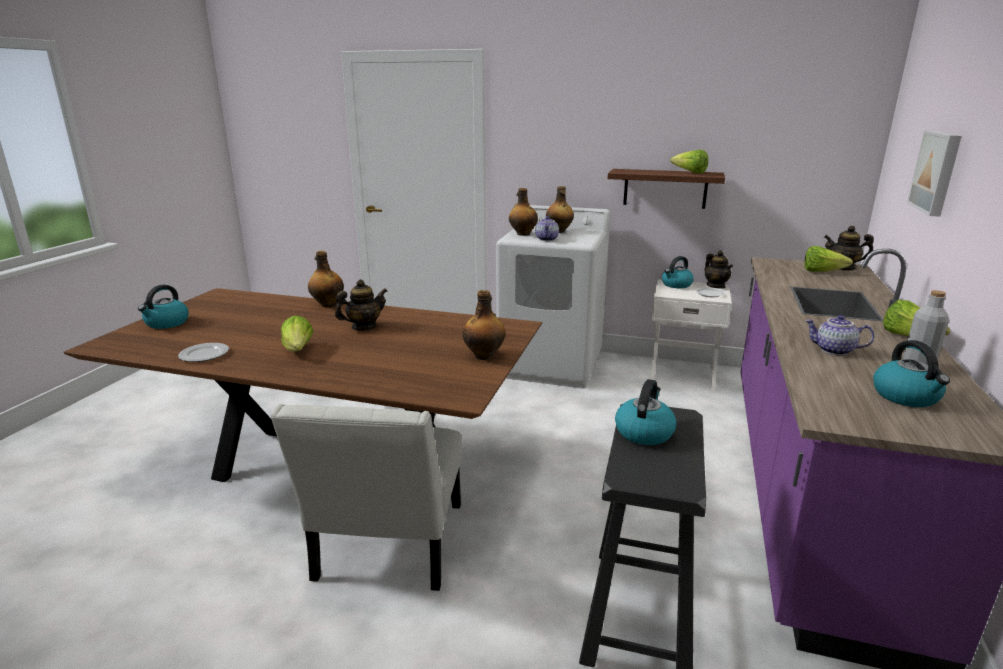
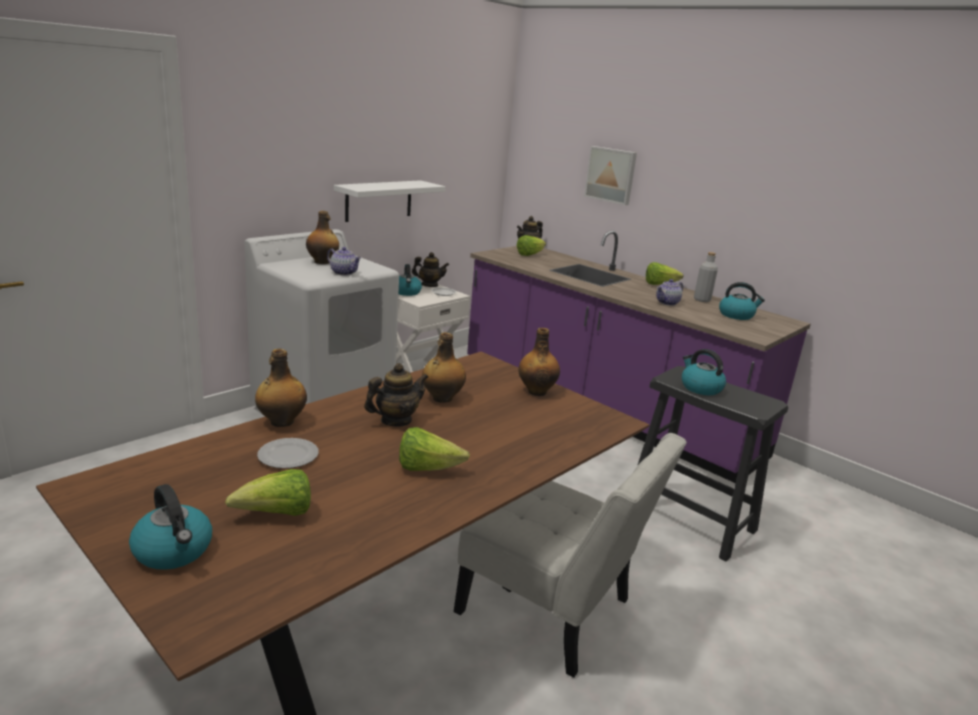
camera: 65 degrees left, 0 degrees up
(204, 355) = (370, 532): plate -> plate (288, 456)
(363, 327) = (395, 420): teapot -> teapot turned 60 degrees clockwise
(522, 234) = (305, 273): bottle -> bottle (442, 398)
(665, 188) = (379, 200): brown shelf -> white shelf
(690, 173) = (407, 183): lettuce -> lettuce (277, 515)

